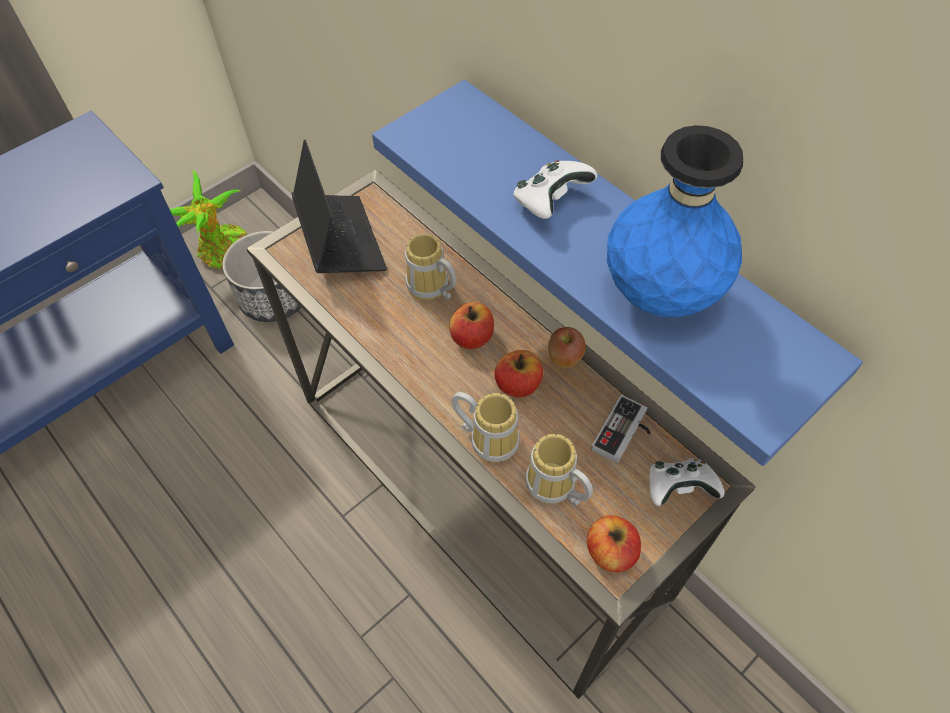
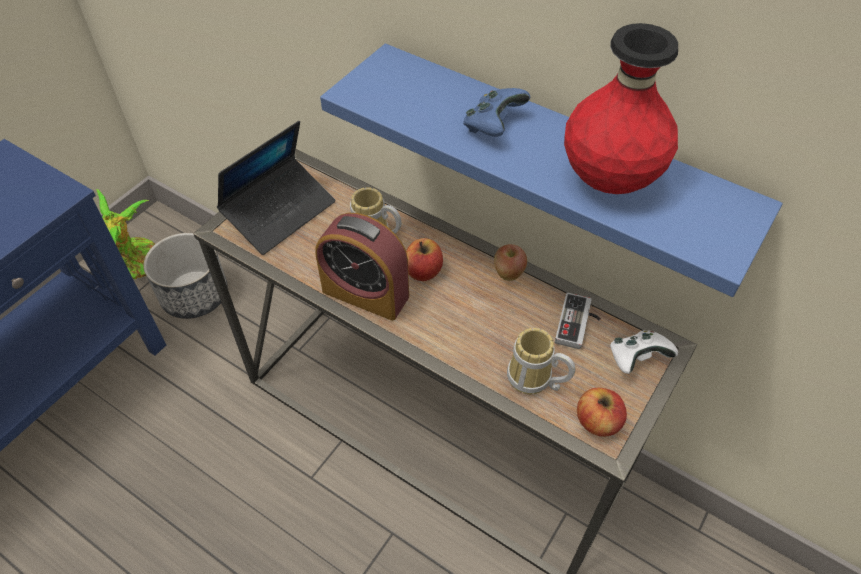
camera: 15 degrees left, 5 degrees down
(340, 241) = (280, 212): laptop -> laptop turned 75 degrees clockwise
(403, 350) = (365, 293): none -> alarm clock
(489, 437) = (464, 350): mug -> none
(518, 384) = (475, 302): apple -> none
(550, 202) = (493, 126): white game controller -> blue game controller
(660, 294) = (608, 181): blue vase -> red vase

